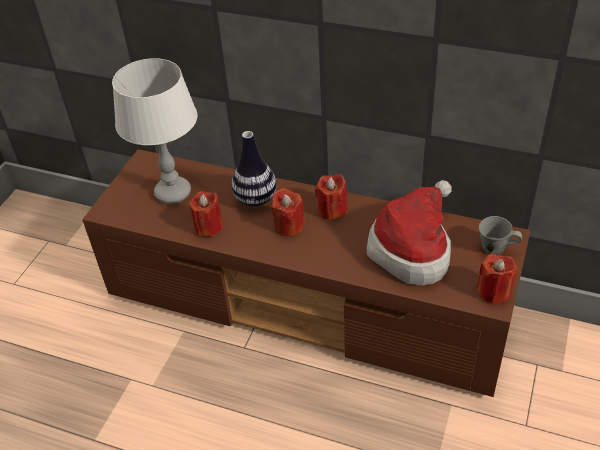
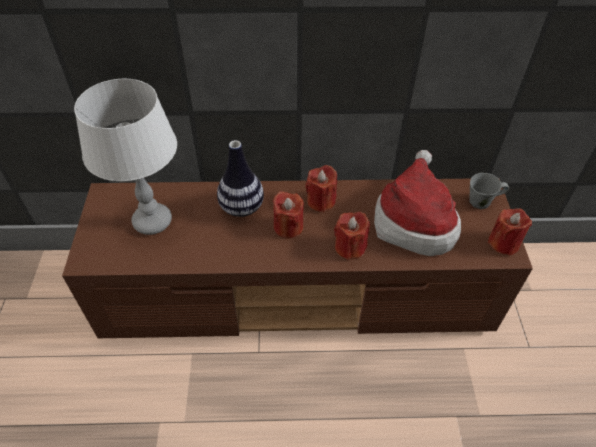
camera: 25 degrees left, 5 degrees up
(209, 227) = (208, 248): red candle -> red candle (350, 247)

